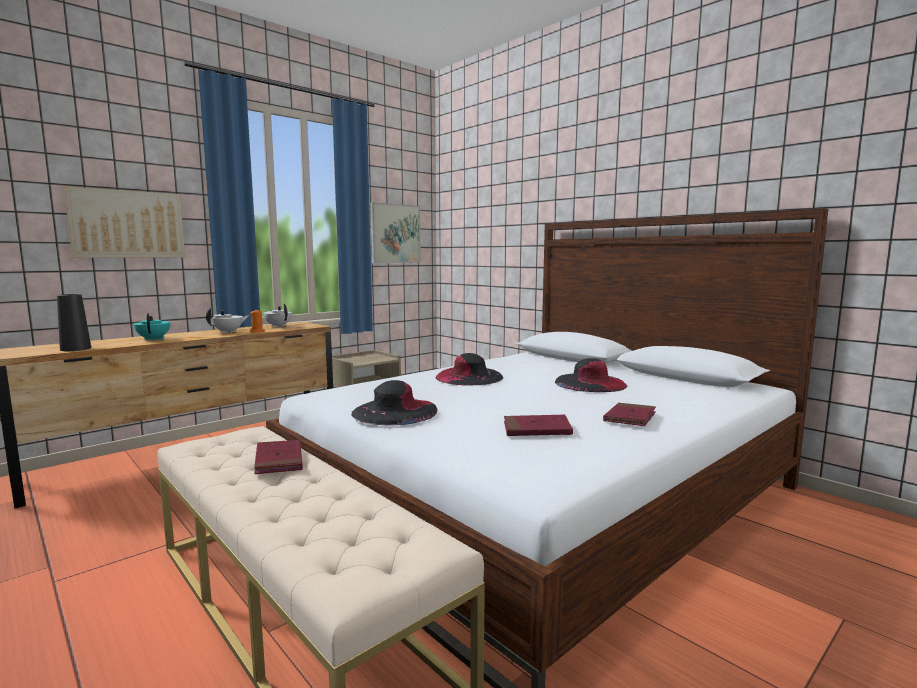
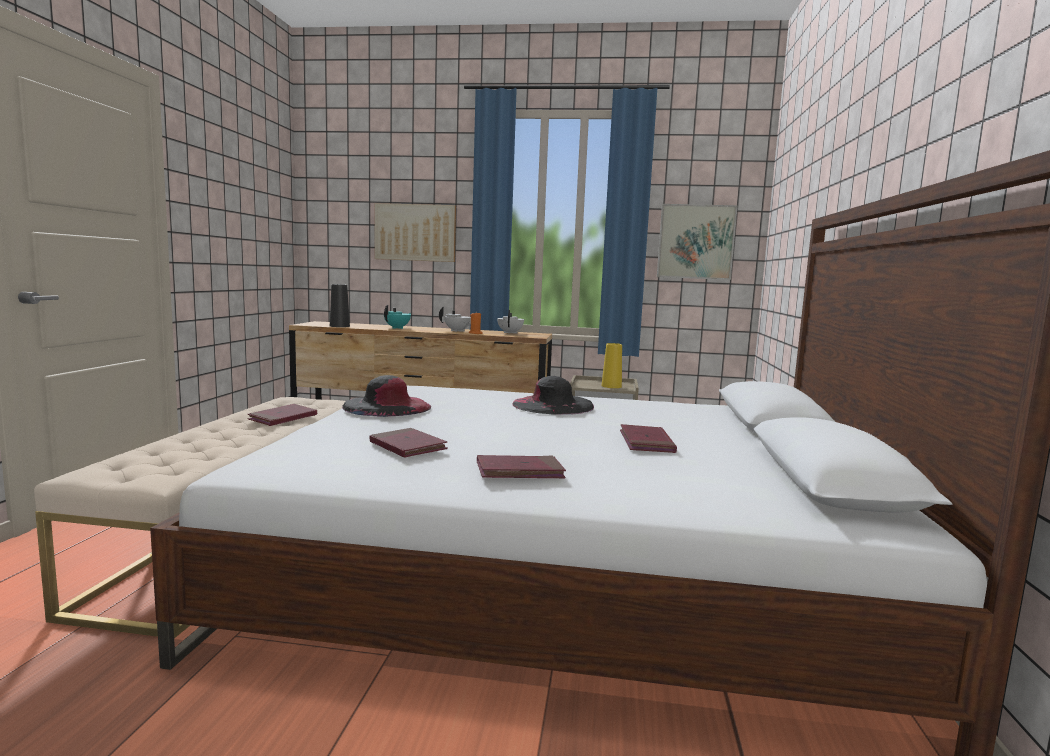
camera: 50 degrees right, 0 degrees up
(373, 359) = (611, 386): none -> yellow vase
(590, 383) = (646, 442): black hat -> red book

